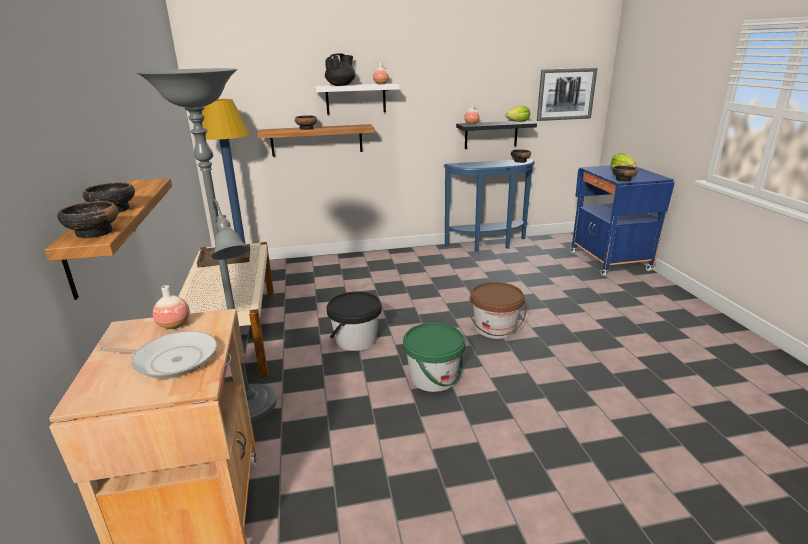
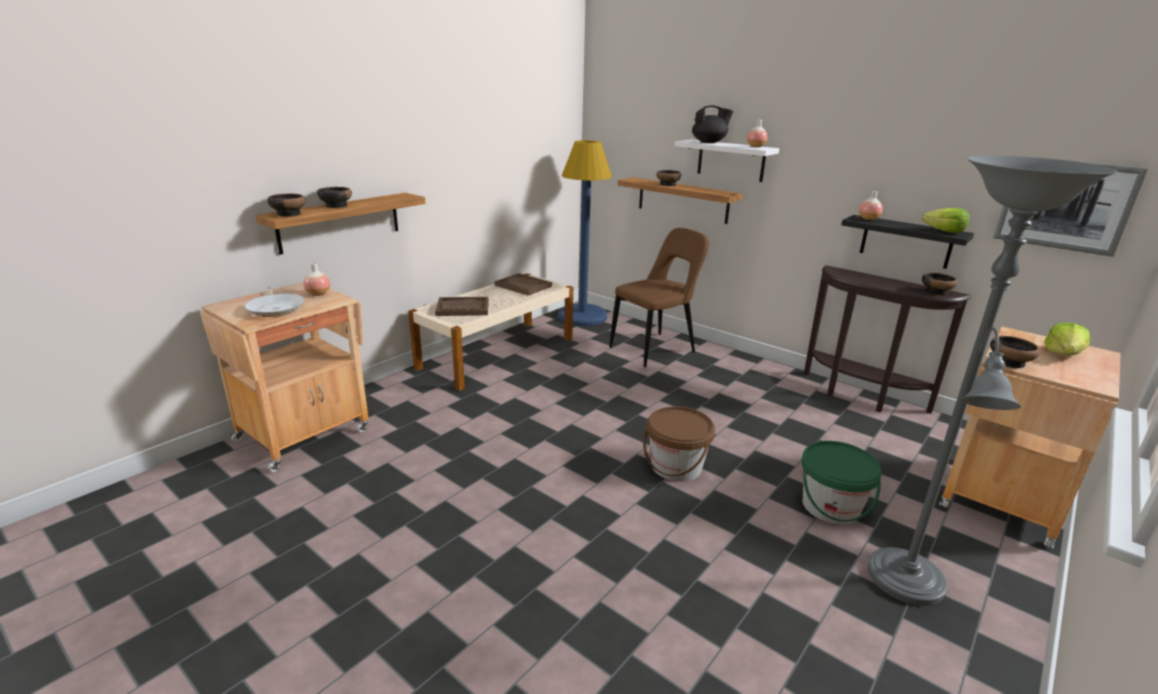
camera: 50 degrees right, 0 degrees up
(218, 295) = (462, 308): none -> brown tray
(250, 409) = (416, 403): grey floor lamp -> grey floor lamp (906, 585)
(344, 271) = (655, 349): none -> brown chair
(356, 340) = (553, 403): black bucket -> none
(433, 377) = (544, 463): green bucket -> green bucket (831, 507)
(488, 245) = (860, 397): blue console table -> brown console table
(610, 263) = (1000, 501): blue cart -> brown cart

